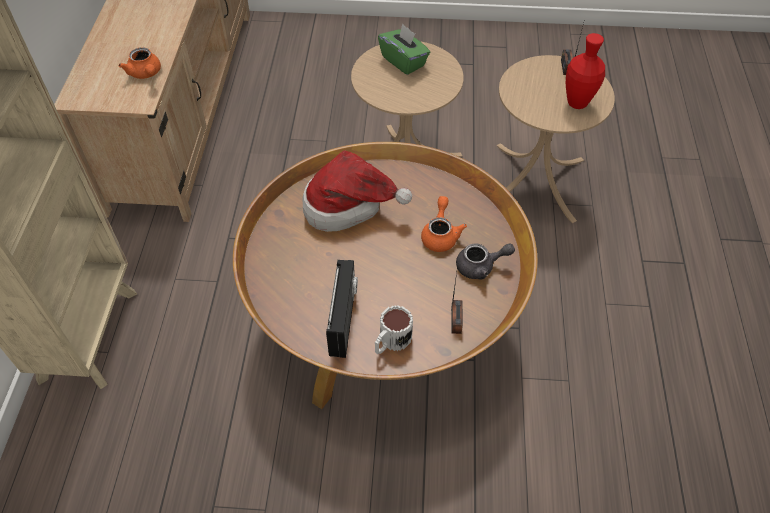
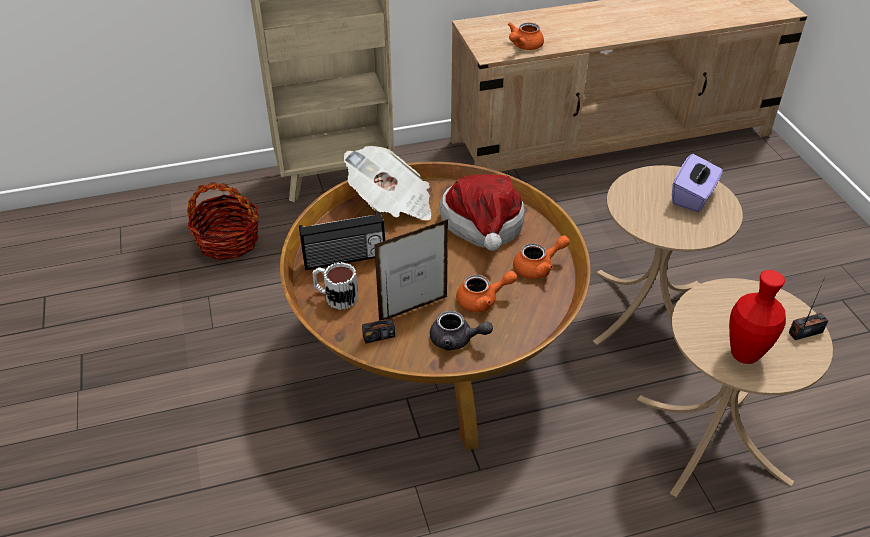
camera: 70 degrees right, 10 degrees down
(133, 468) = (228, 241): none -> basket
(277, 262) = (391, 203): none -> newspaper
(404, 61) = (693, 197): green tissue box -> purple tissue box
(416, 186) = (538, 267): none -> orange teapot
(432, 286) = (413, 309): none -> picture frame
(480, 267) = (456, 340): grey teapot -> grey teapot turned 45 degrees counterclockwise

